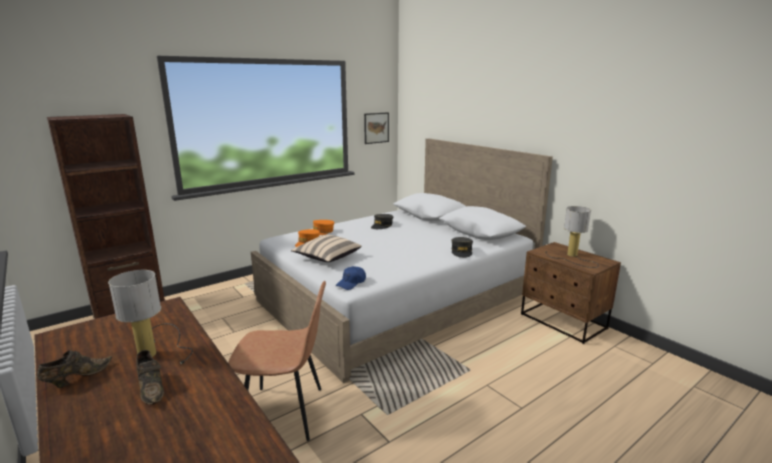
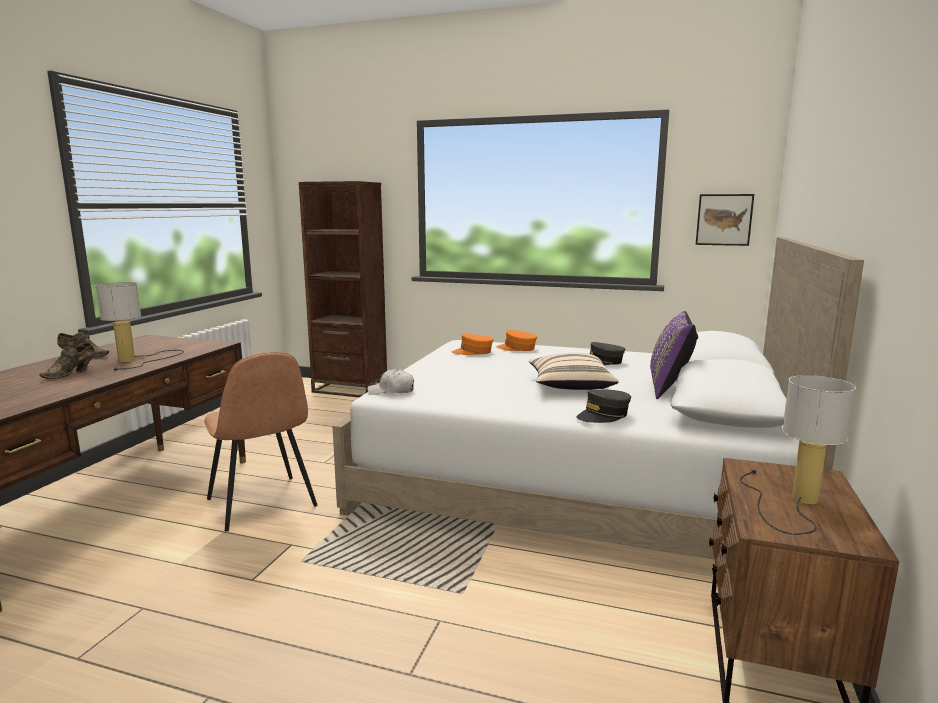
camera: 55 degrees right, 5 degrees down
(327, 258) = (444, 367): beige pillow -> beige pillow (570, 386)
(351, 283) = (391, 391): blue cap -> white cap
(442, 229) = (670, 388): none -> purple pillow

